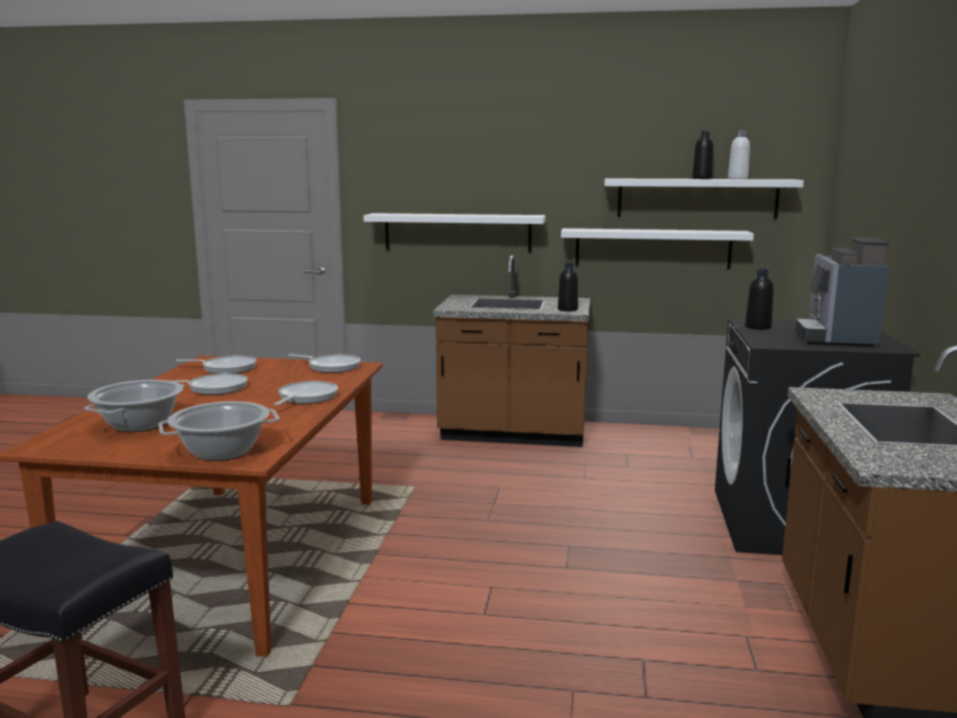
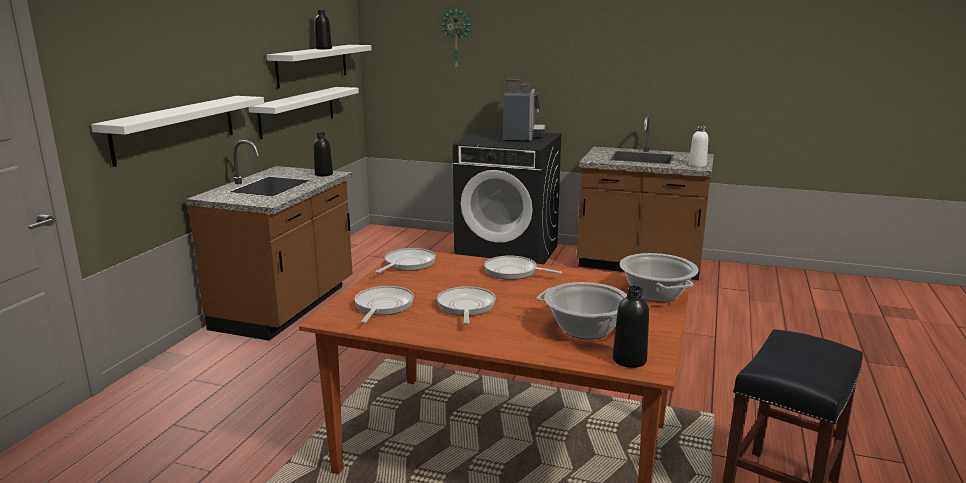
camera: 80 degrees left, 5 degrees up
(738, 179) = (337, 47): white bottle -> white bottle (697, 165)
(758, 327) = (486, 142): black bottle -> black bottle (629, 360)
(836, 338) = (522, 137): coffee machine -> coffee machine turned 105 degrees counterclockwise
(879, 173) = (457, 38): none -> wall clock

